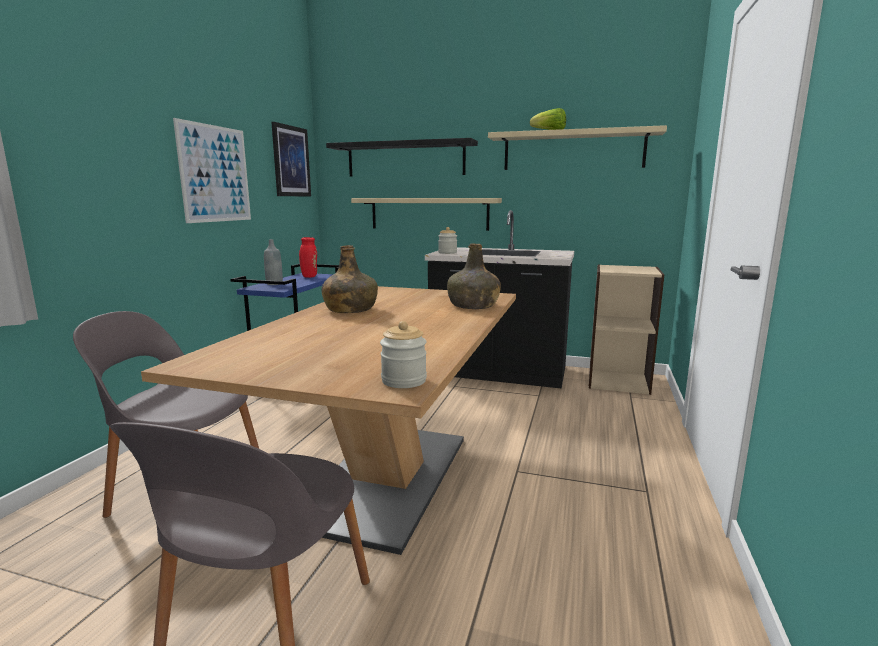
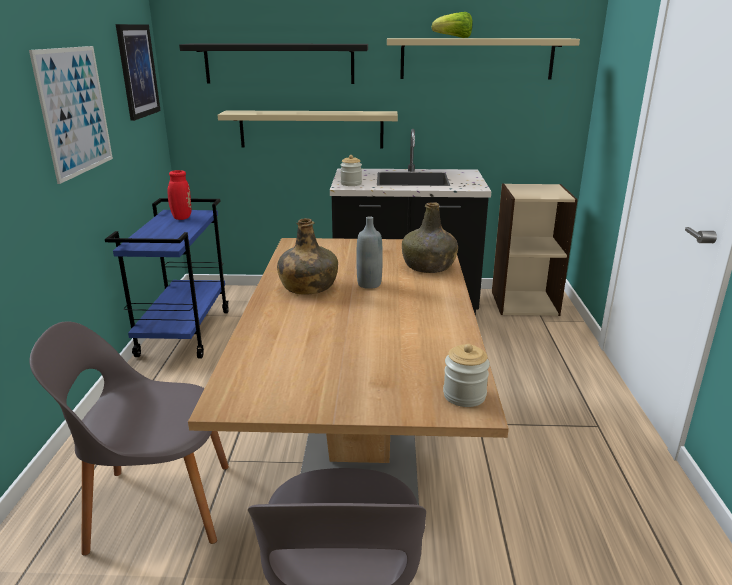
camera: 15 degrees left, 10 degrees up
(274, 284) = (151, 236): grey bottle -> grey bottle (369, 284)

